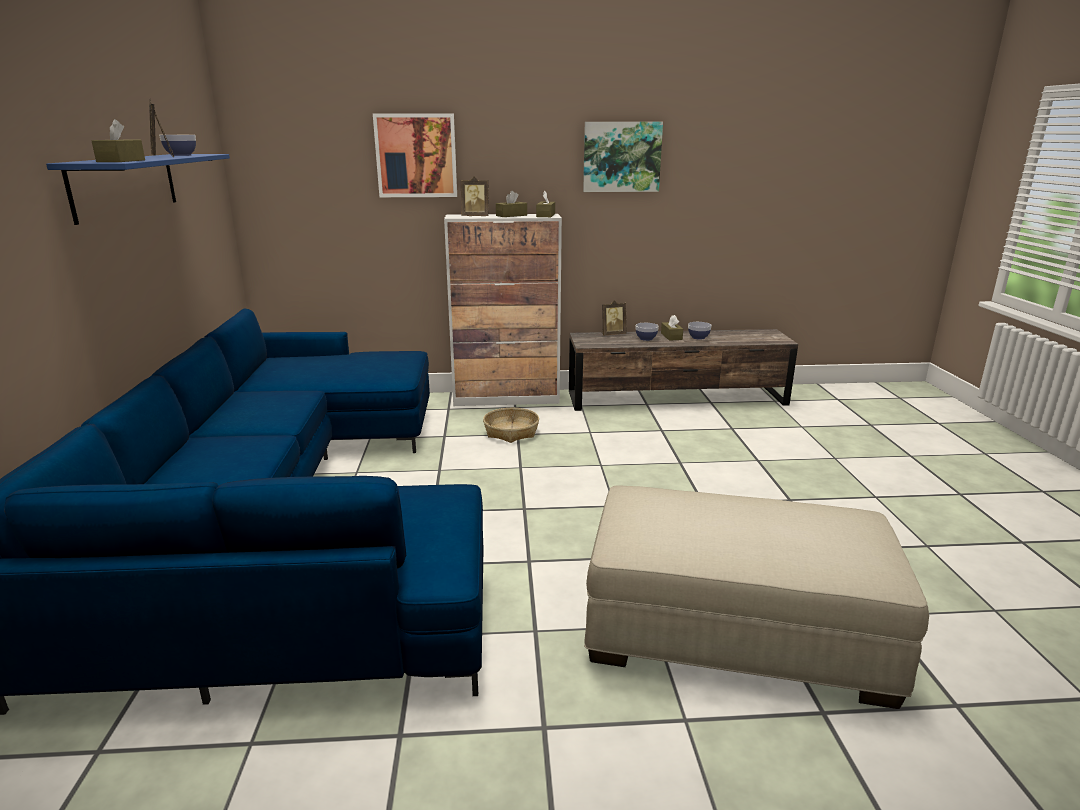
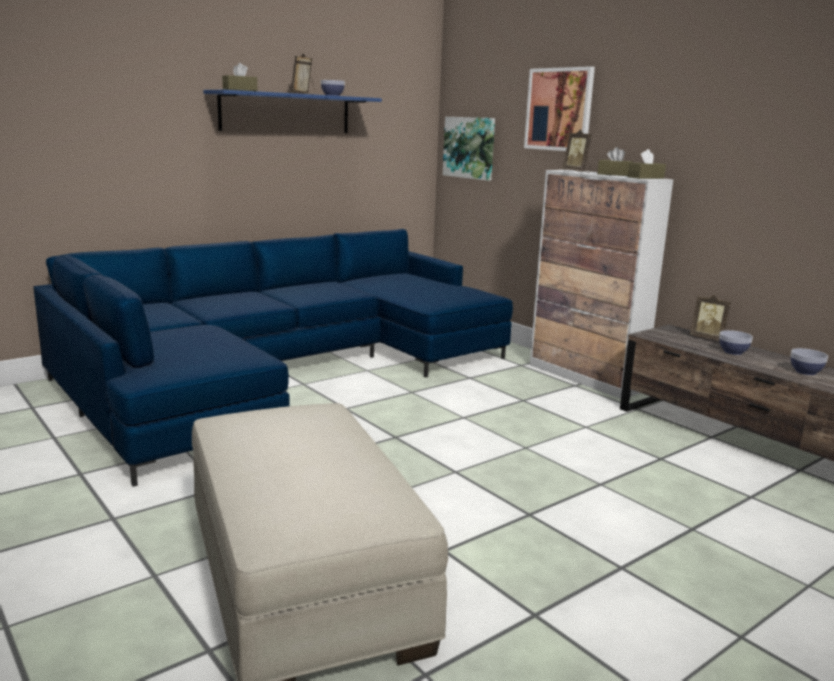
camera: 55 degrees right, 5 degrees down
(511, 432) = (522, 397): basket -> none
(621, 157) = (760, 115): picture -> picture (469, 147)
(671, 336) = (772, 360): brown tissue box -> none

